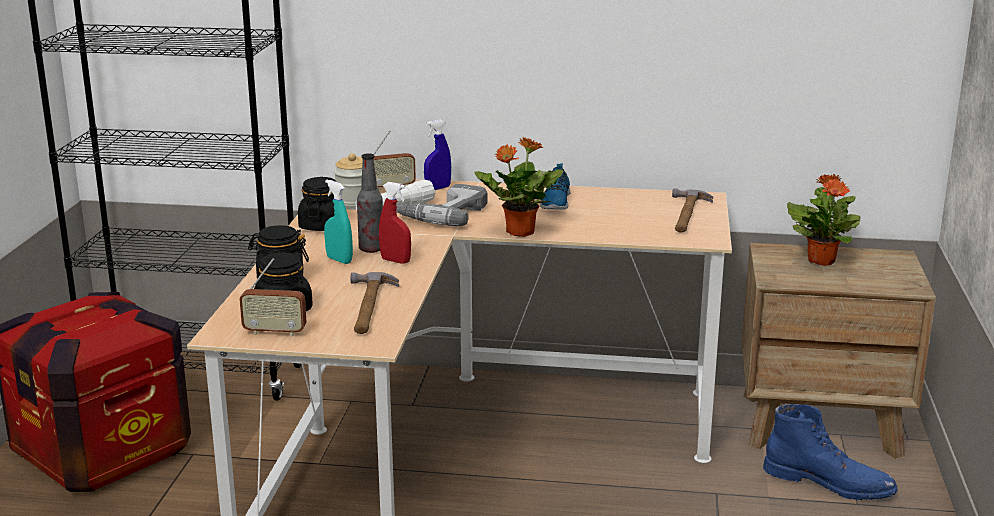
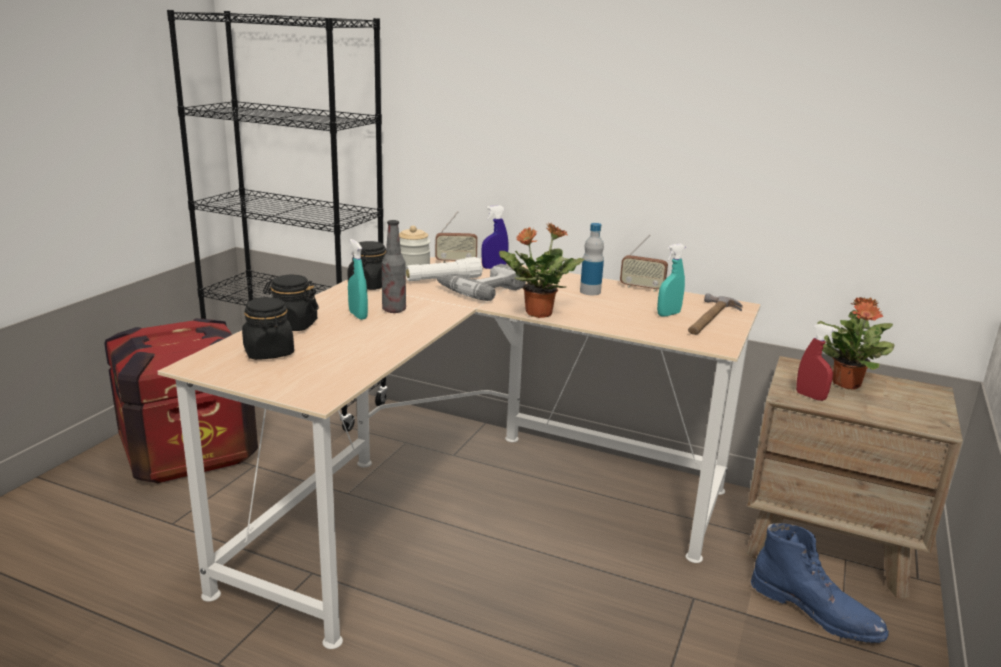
camera: 15 degrees right, 0 degrees up
(275, 332) = (241, 371): radio -> radio (642, 288)
(369, 307) = (346, 361): hammer -> none
(395, 261) = (406, 323): red spray bottle -> red spray bottle (810, 396)
(555, 202) = (590, 291): shoe -> bottle
(645, 215) = (668, 314): none -> turquoise spray bottle

